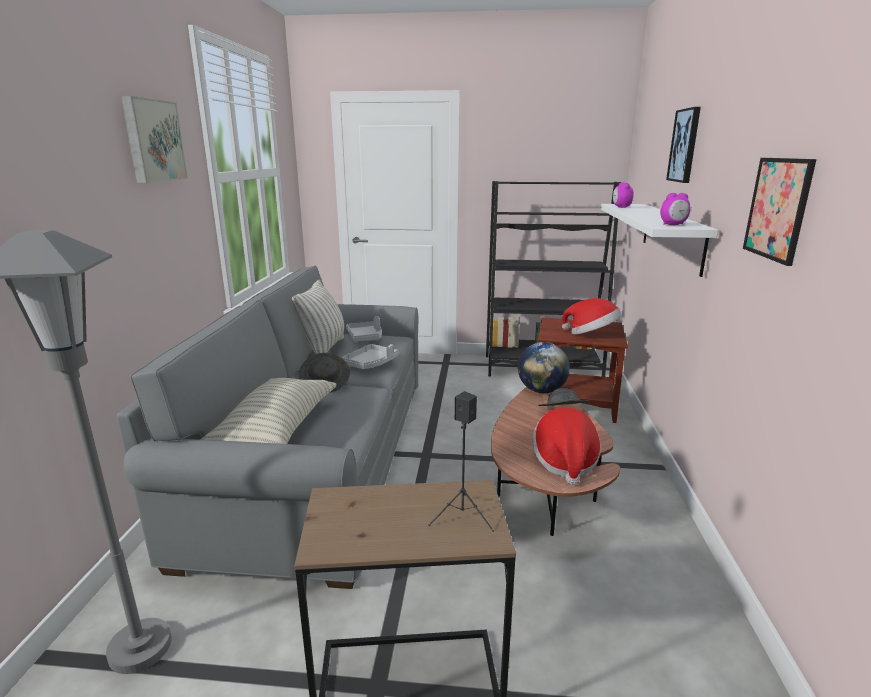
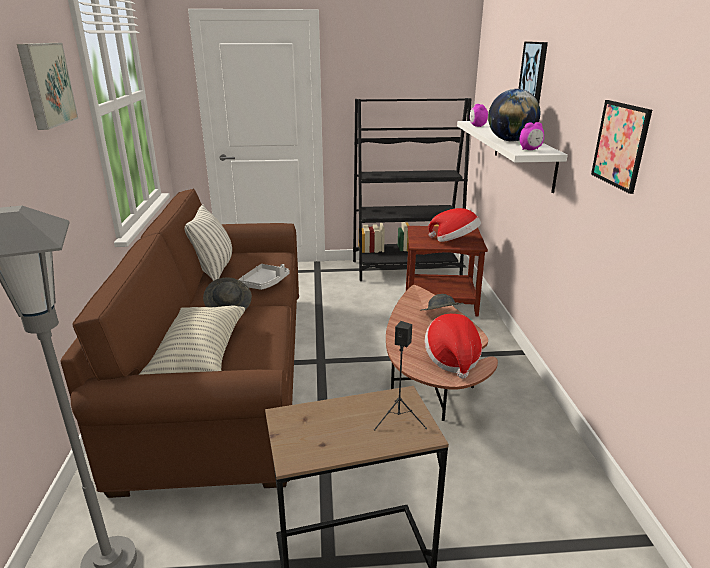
camera: 10 degrees left, 5 degrees up
(322, 457) = (225, 373): grey sofa -> brown sofa
(365, 337) = (250, 256): grey tray -> none
(541, 391) = (418, 295): globe -> globe (510, 141)

